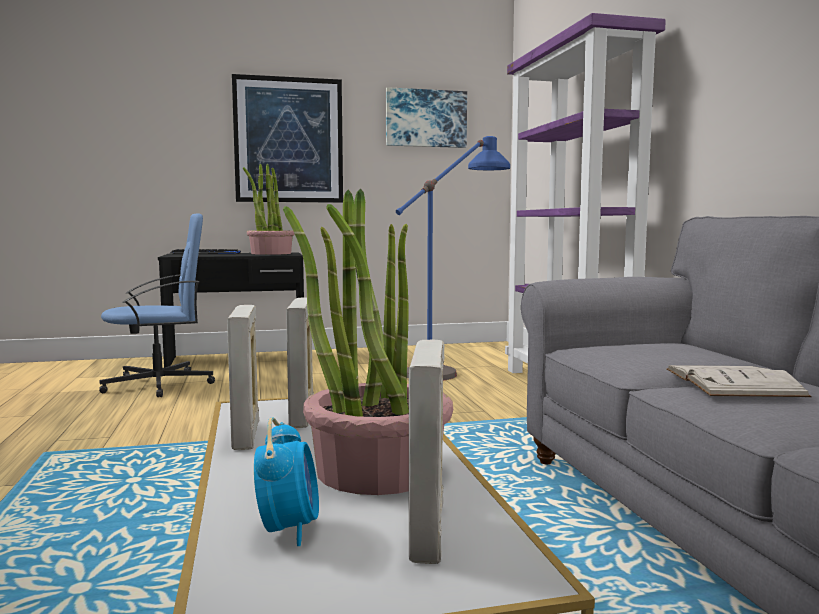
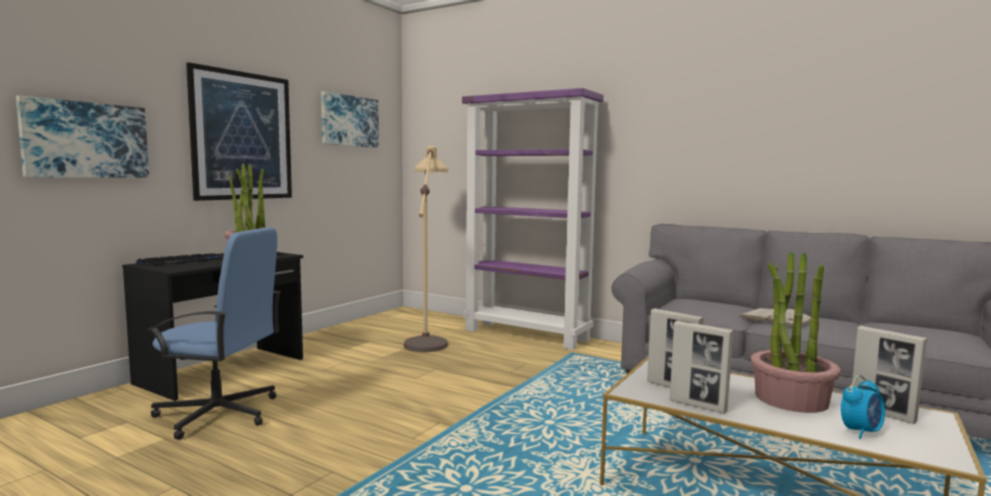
camera: 45 degrees left, 0 degrees up
(143, 148) = (86, 140): none -> picture
(160, 384) = (219, 414): blue office chair -> blue office chair turned 75 degrees clockwise
(289, 529) = (861, 432): alarm clock -> alarm clock turned 105 degrees clockwise
(454, 368) = (428, 336): blue floor lamp -> beige floor lamp

